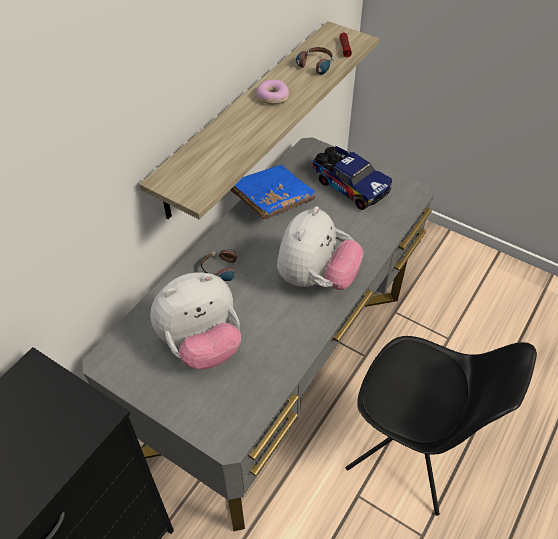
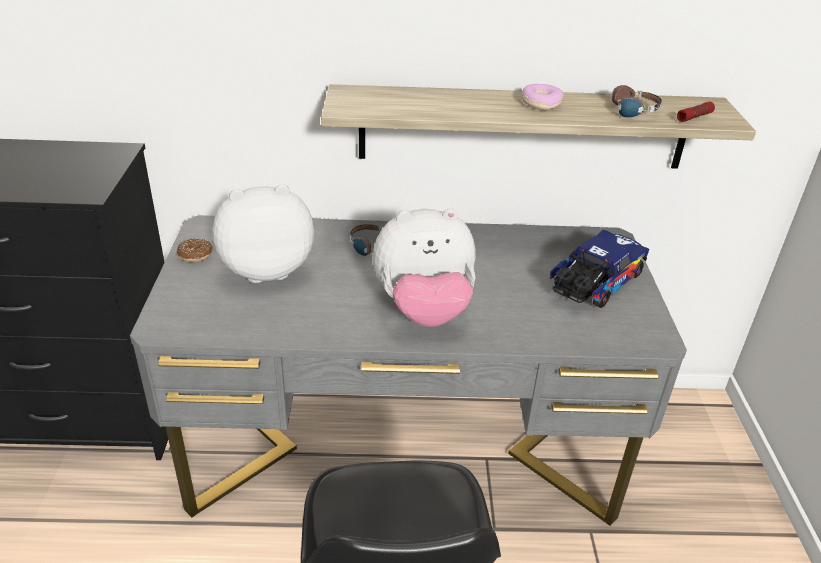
camera: 55 degrees right, 15 degrees down
(145, 383) = (195, 255): none -> donut
(201, 344) = (266, 269): plush toy -> plush toy turned 135 degrees clockwise
(272, 200) = (501, 242): blue book -> none
(348, 185) = (593, 284): toy truck -> toy truck turned 150 degrees counterclockwise

